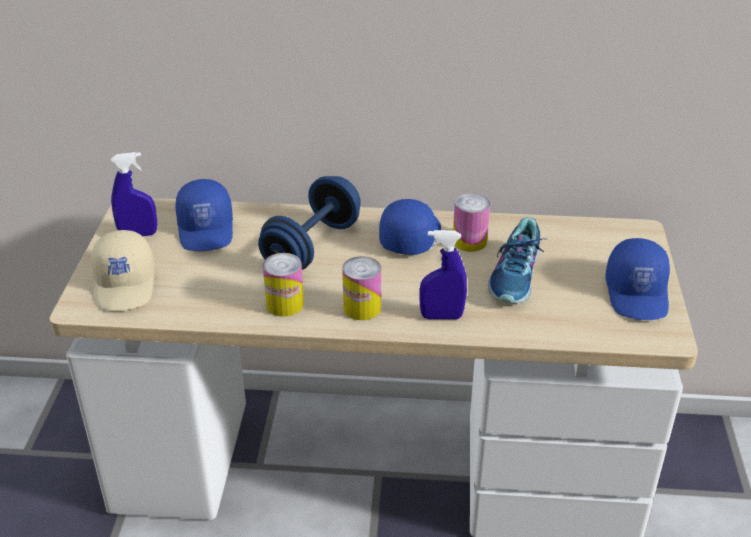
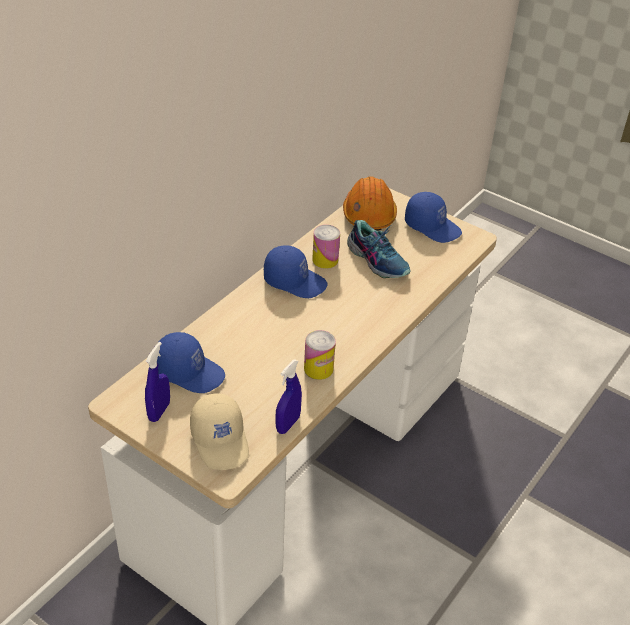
camera: 60 degrees left, 5 degrees up
(126, 285) = (221, 441): beige cap -> beige cap turned 45 degrees clockwise
(312, 246) = (264, 329): blue dumbbell -> none
(362, 308) = (353, 336): can -> none
(410, 236) = (295, 281): blue cap -> blue cap turned 150 degrees clockwise
(441, 316) = (390, 308): blue spray bottle -> blue spray bottle (288, 424)
(591, 239) = (369, 214): none -> orange hard hat

